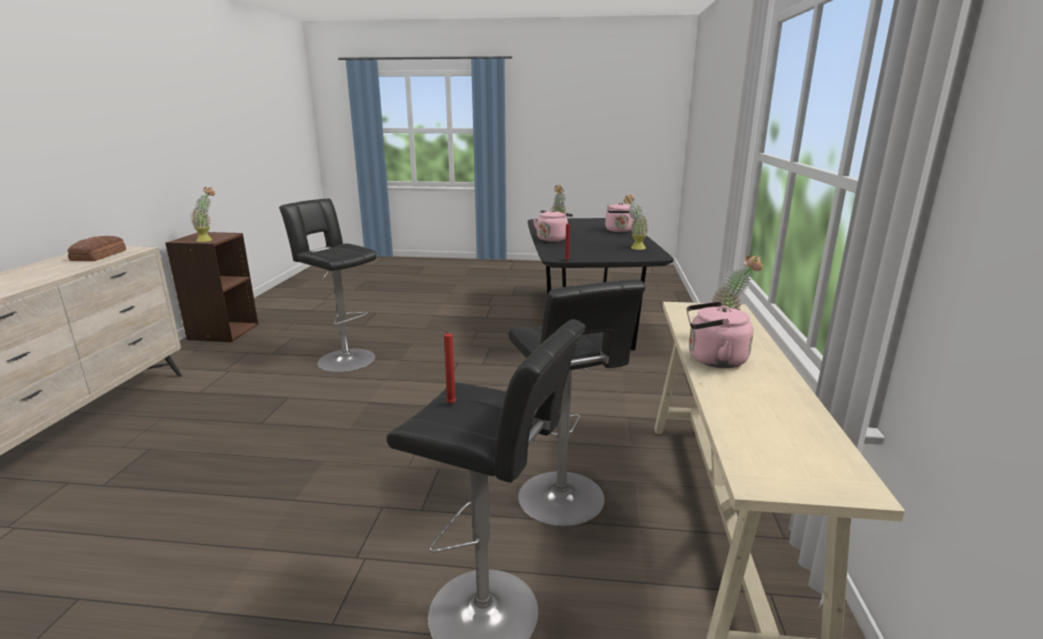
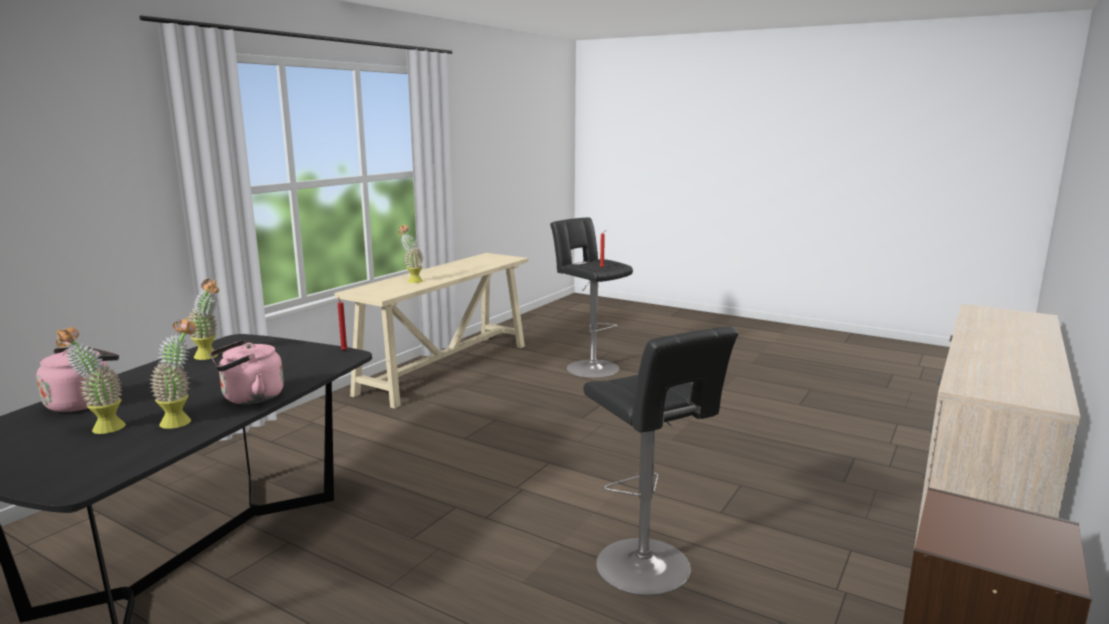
camera: 155 degrees left, 5 degrees down
(100, 255) = (995, 378): bread -> none
(209, 240) = (966, 514): potted plant -> potted plant (100, 428)
(564, 501) = (515, 389): black stool -> none
(712, 360) = (445, 276): pink kettle -> none

